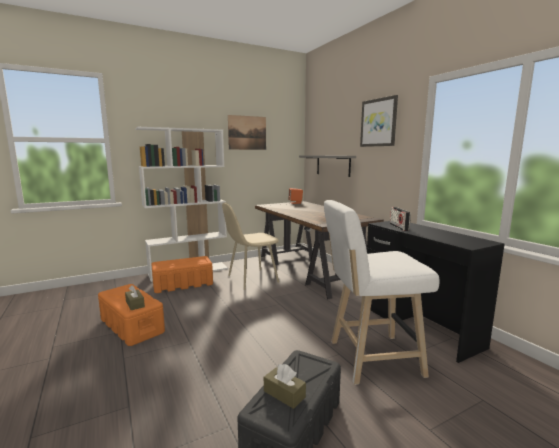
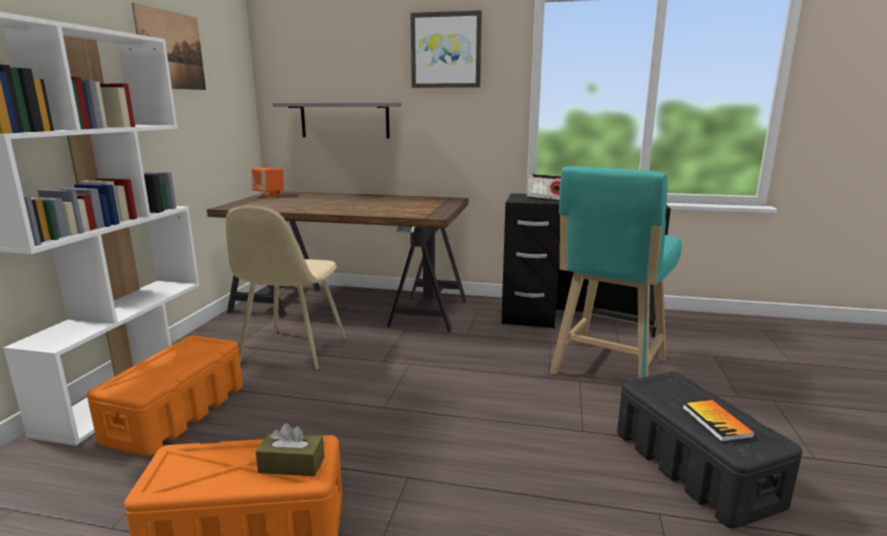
camera: 50 degrees left, 5 degrees up
(284, 394) = (716, 422): brown tissue box -> book
(369, 358) = (606, 369): white stool -> turquoise stool

